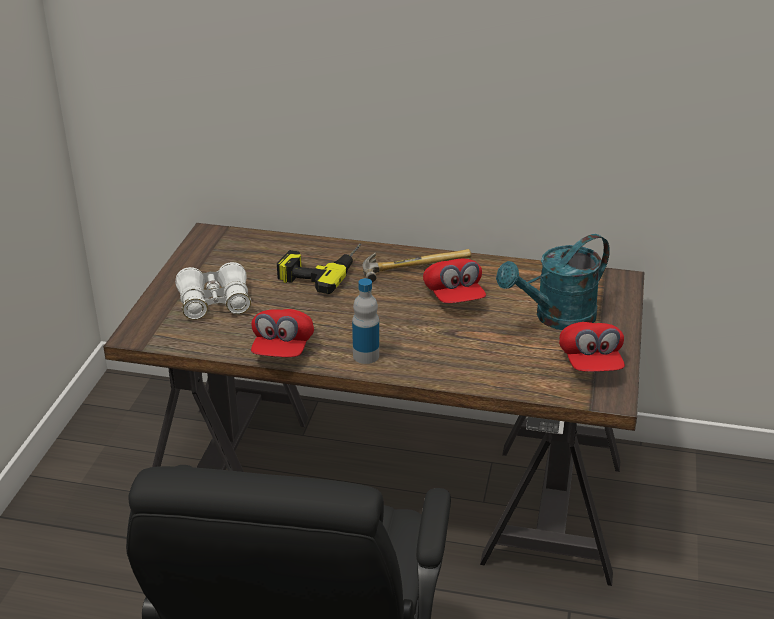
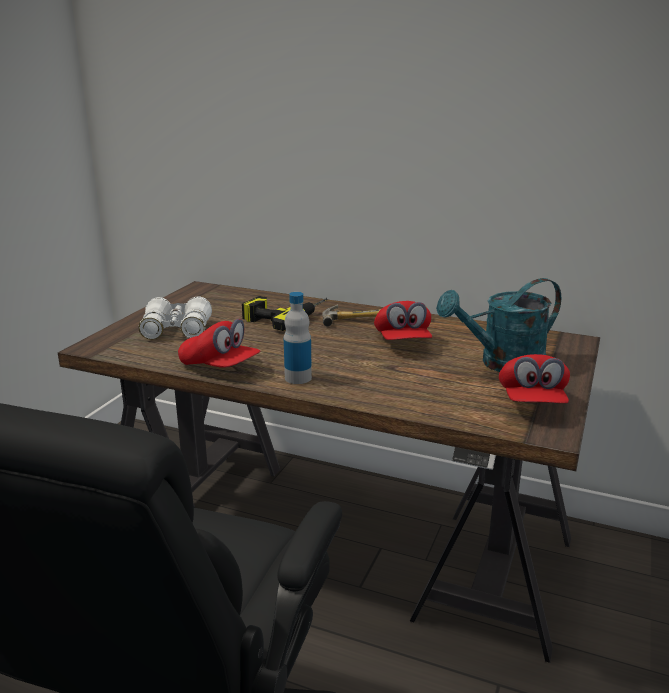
camera: 10 degrees right, 10 degrees down
(283, 349) = (220, 367): red cap -> red cap turned 75 degrees counterclockwise

